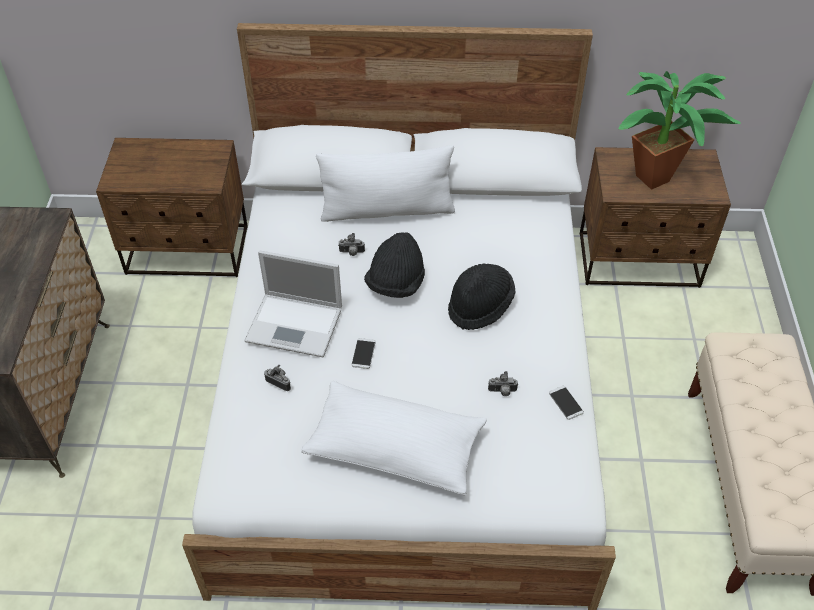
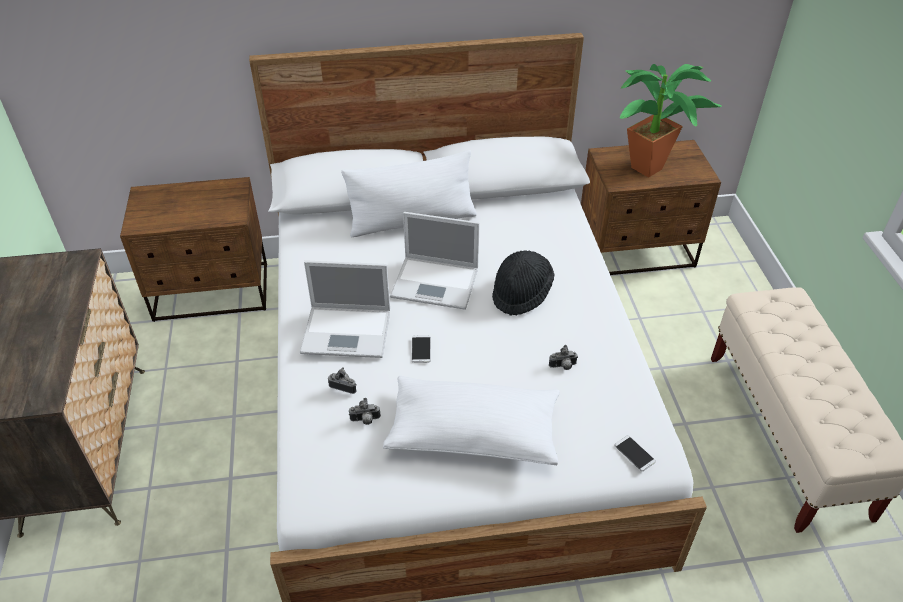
camera: 10 degrees left, 5 degrees down
(351, 253) = (387, 261): camera -> camera (365, 420)
(396, 283) = (436, 283): black hat -> laptop
(565, 403) = (625, 368): phone -> phone (634, 453)

